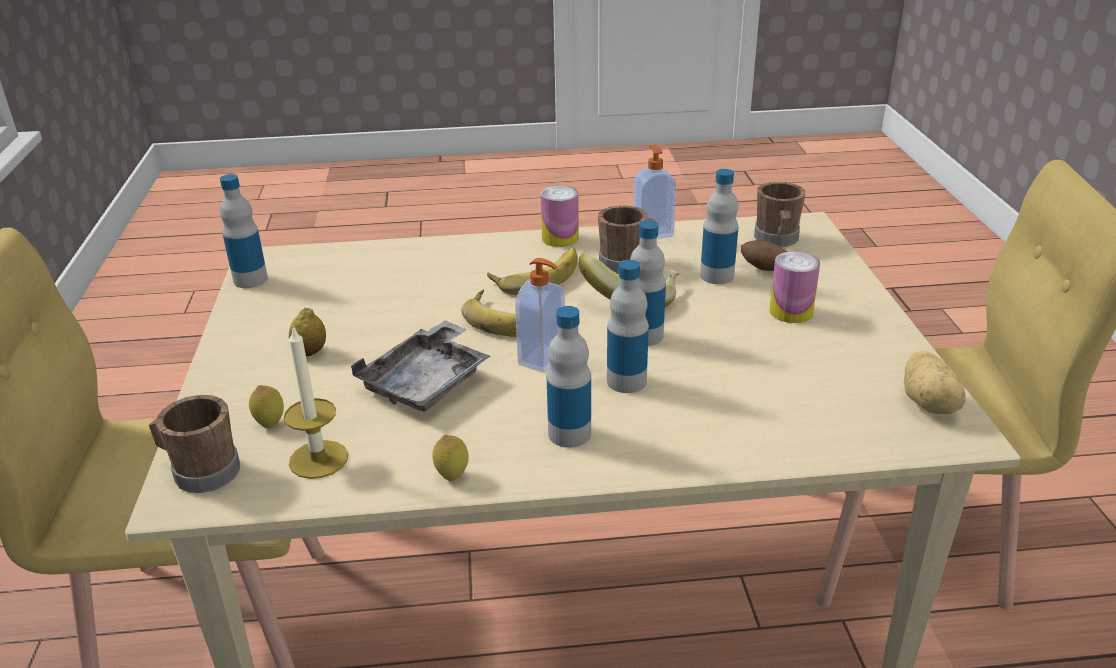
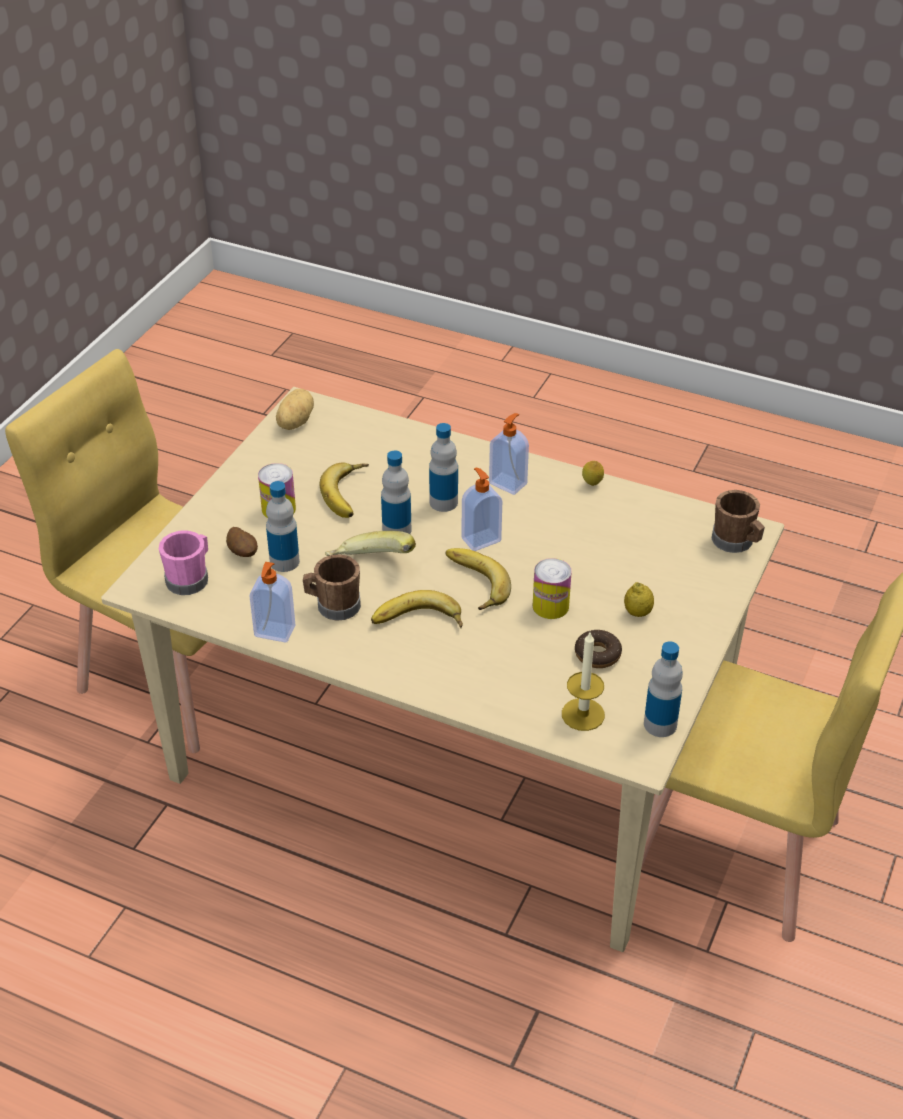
camera: 150 degrees left, 10 degrees up
(270, 424) = (685, 560): lemon -> none
(318, 459) = (663, 523): candle -> candle (583, 714)
(337, 306) = (597, 654): none -> donut
(427, 382) = (569, 552): grey tray -> none
(560, 238) = (357, 661): can -> can (550, 606)
(569, 434) = (508, 483): bottle -> soap dispenser
(741, 351) = (350, 494): none -> banana
(777, 240) = (190, 578): brown mug -> pink mug

